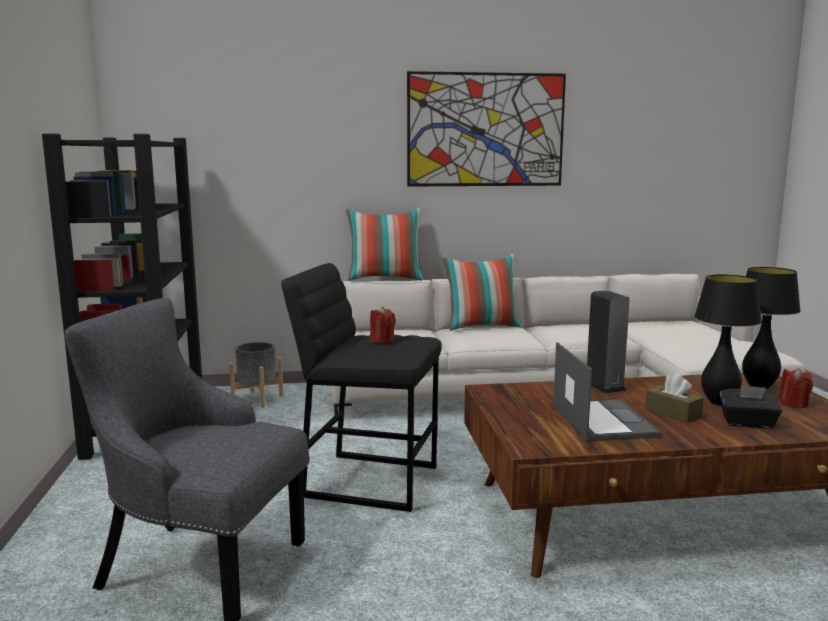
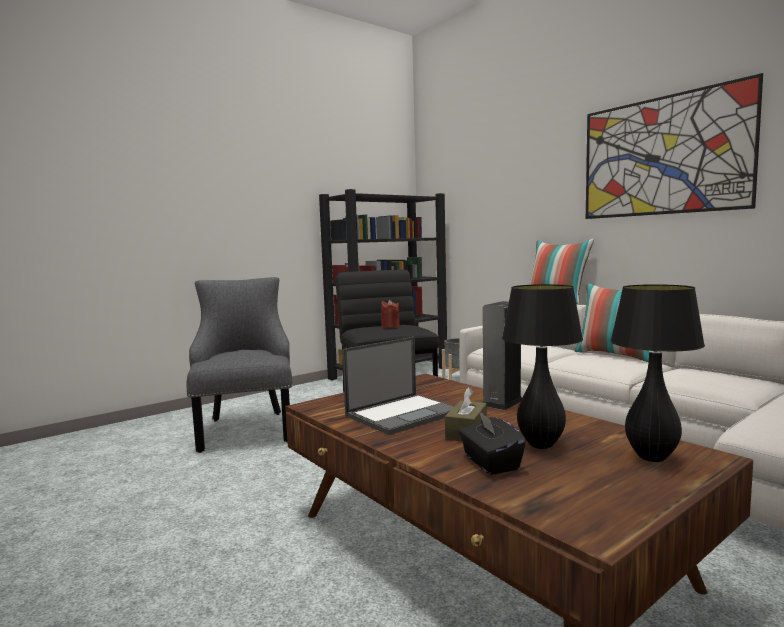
camera: 60 degrees right, 5 degrees down
(793, 403) = (618, 480): red candle -> none

